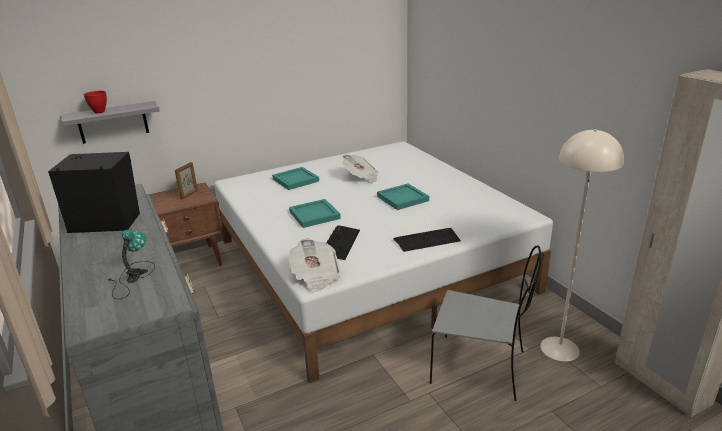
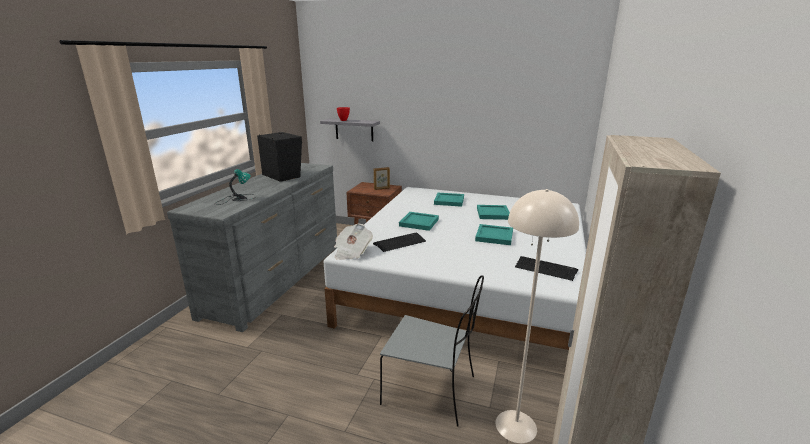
camera: 45 degrees right, 5 degrees down
(361, 177) = (493, 214): newspaper -> turquoise tray
(427, 240) = (455, 266): keyboard -> keyboard (545, 269)
(480, 367) = (431, 391): grey chair -> grey chair turned 45 degrees counterclockwise

